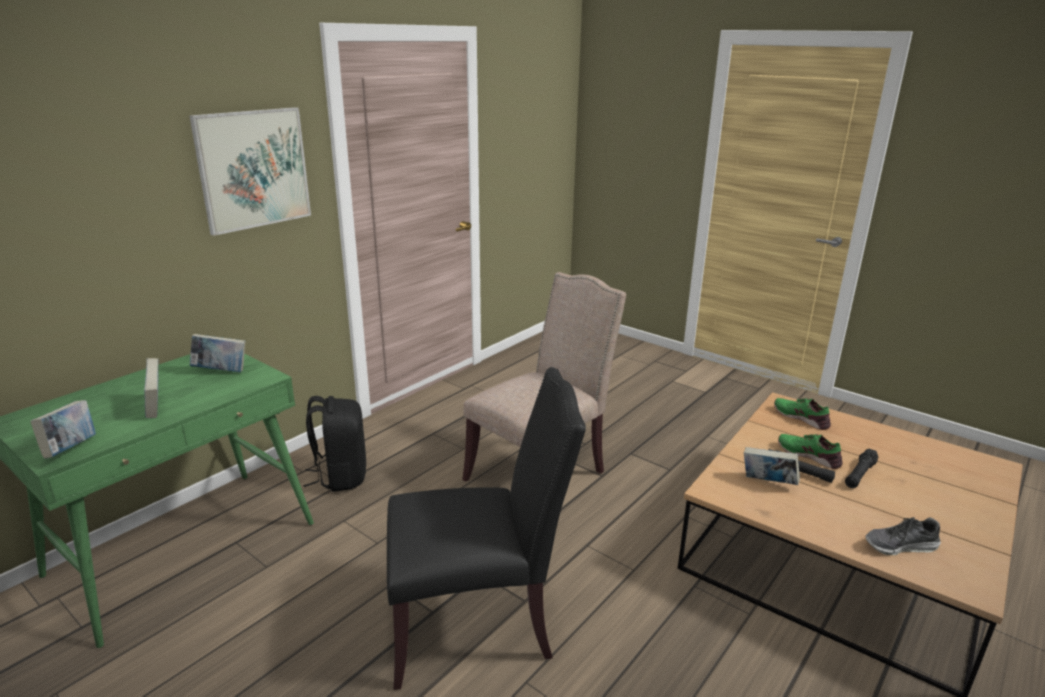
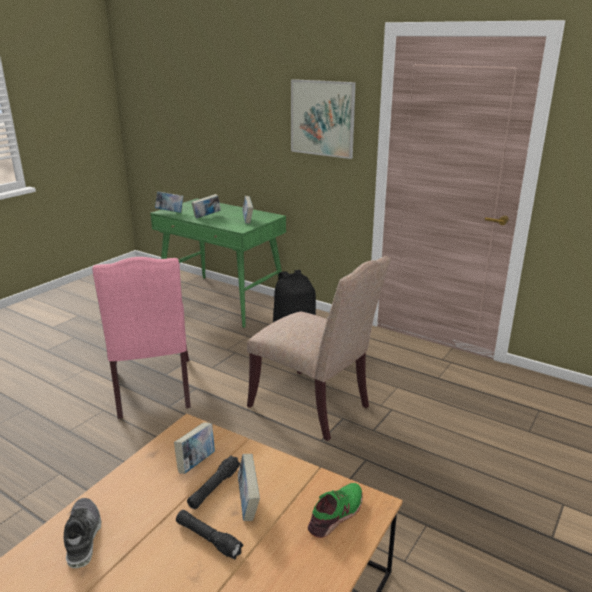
camera: 85 degrees right, 0 degrees up
(477, 623) = (153, 390): black chair -> pink chair
(809, 455) = (248, 503): green shoe -> book

